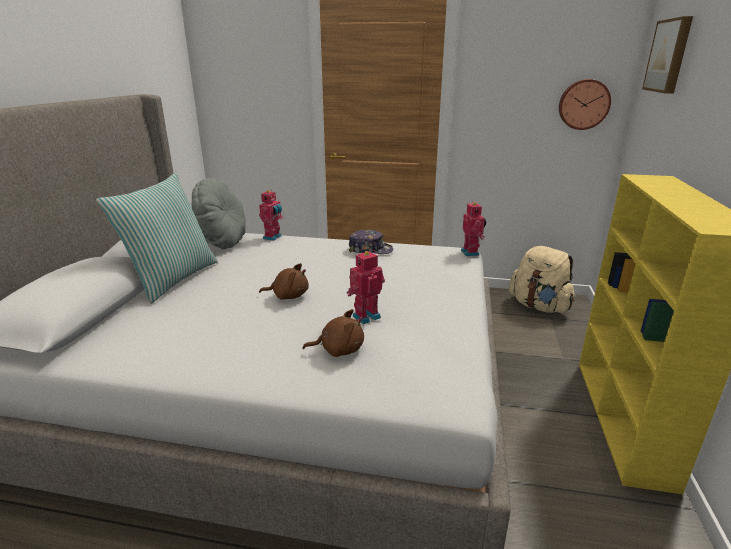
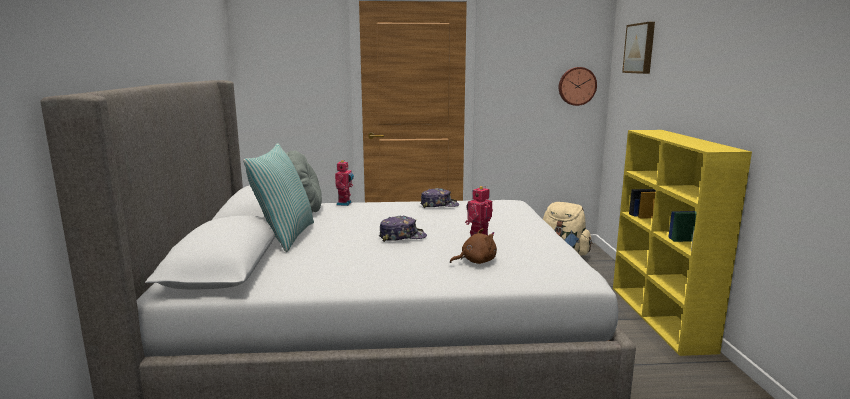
camera: 15 degrees left, 10 degrees down
(288, 296) = (402, 237): brown plush toy -> cap
(471, 252) = (521, 201): toy robot -> none

